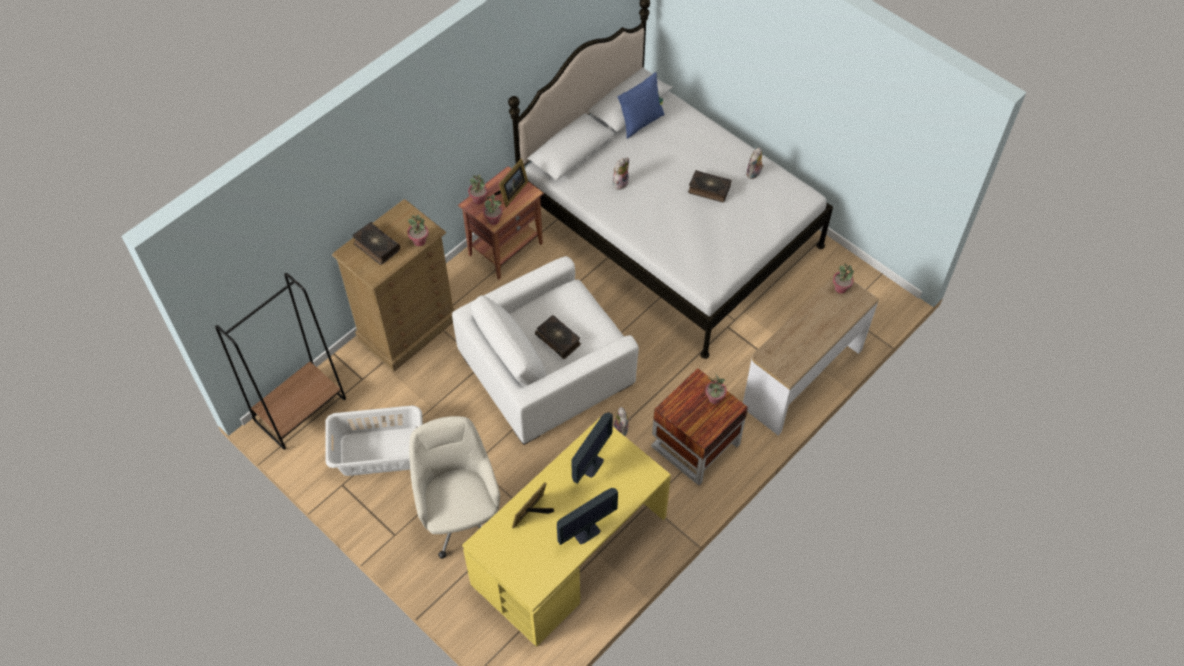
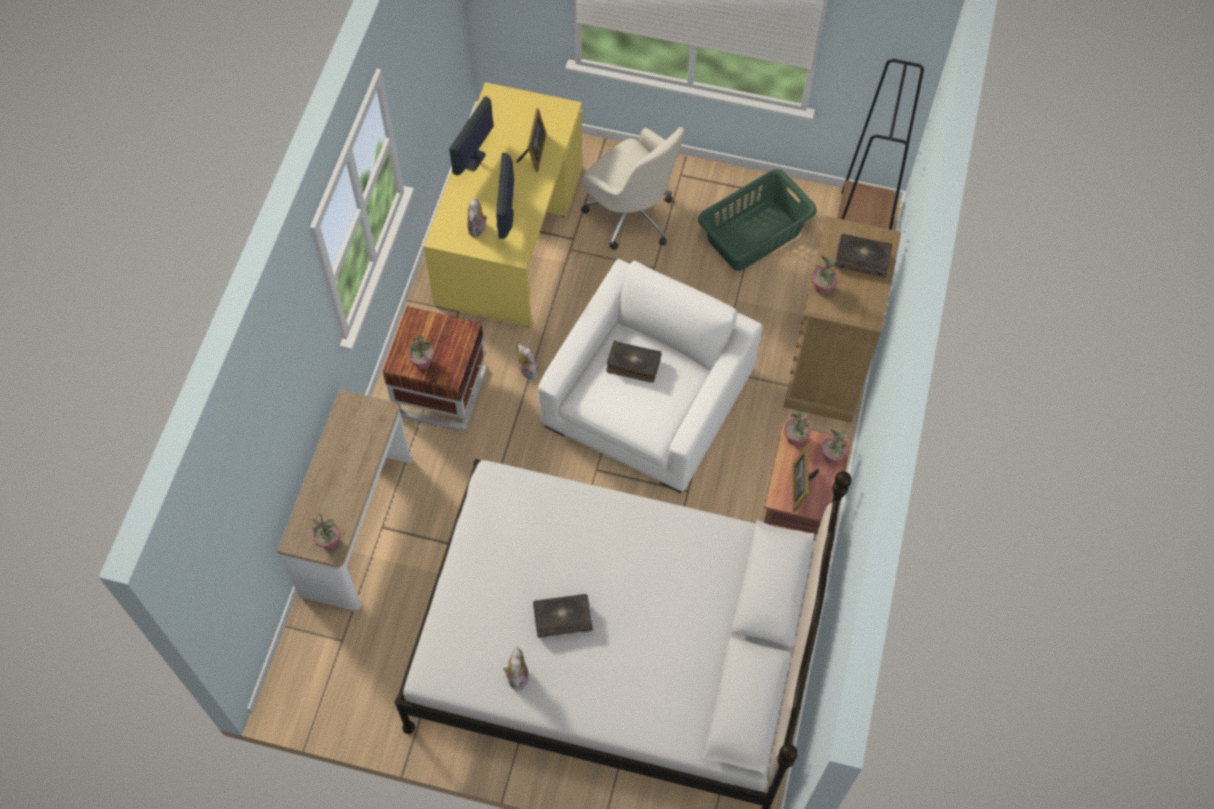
camera: 150 degrees right, 5 degrees up
(378, 451) = (754, 235): white laundry basket -> green laundry basket
(620, 182) = (681, 572): plush toy -> plush toy (478, 229)
(640, 122) = (713, 685): blue pillow -> none

